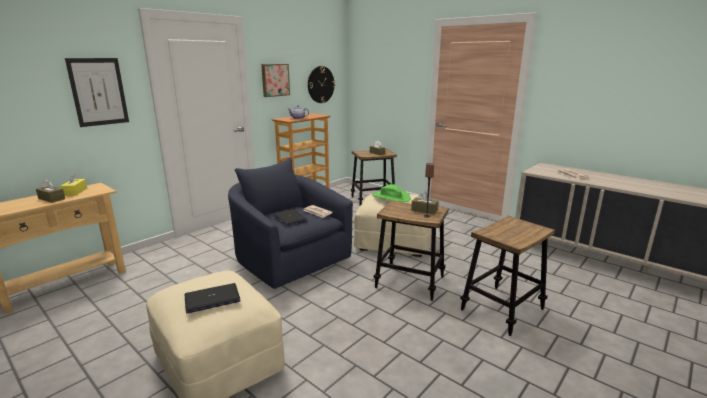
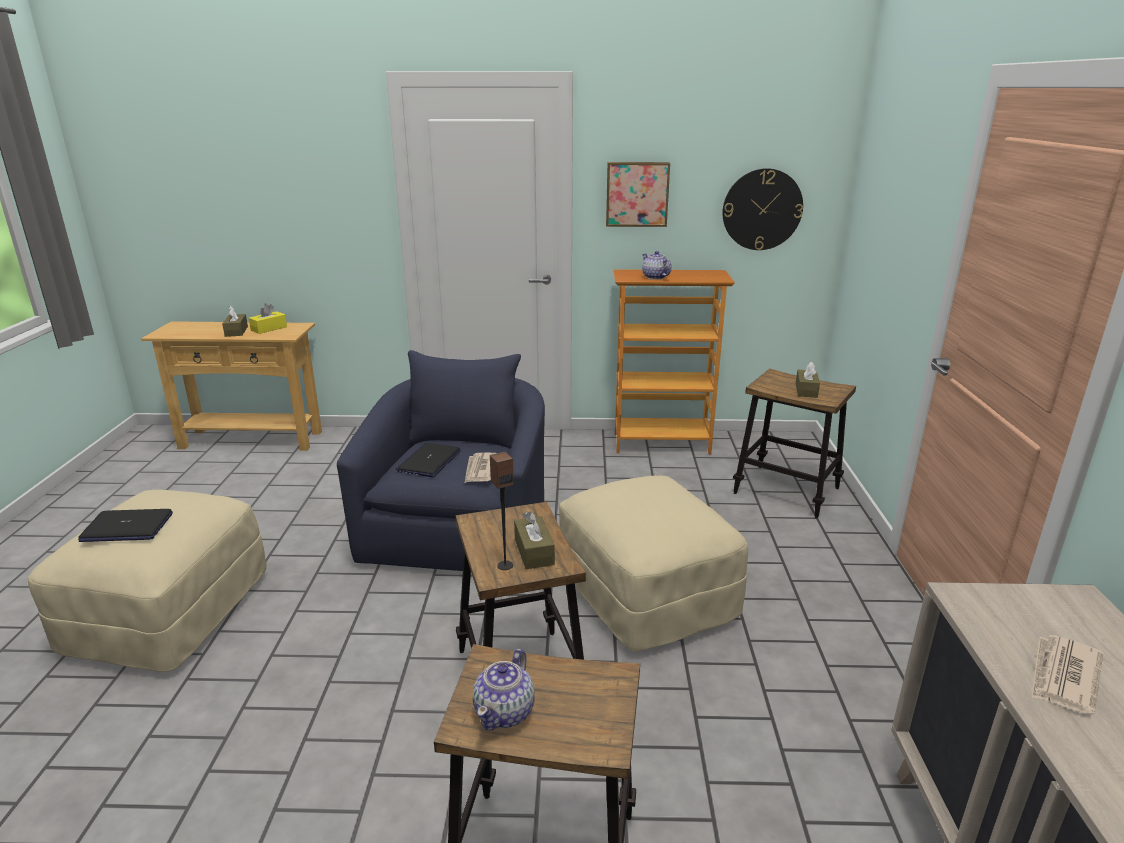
camera: 50 degrees right, 5 degrees up
(98, 92) = (323, 197): picture -> none
(212, 299) = (126, 527): laptop -> laptop turned 150 degrees clockwise
(390, 197) = (640, 498): green hat -> none
(514, 237) = (505, 712): none -> teapot

